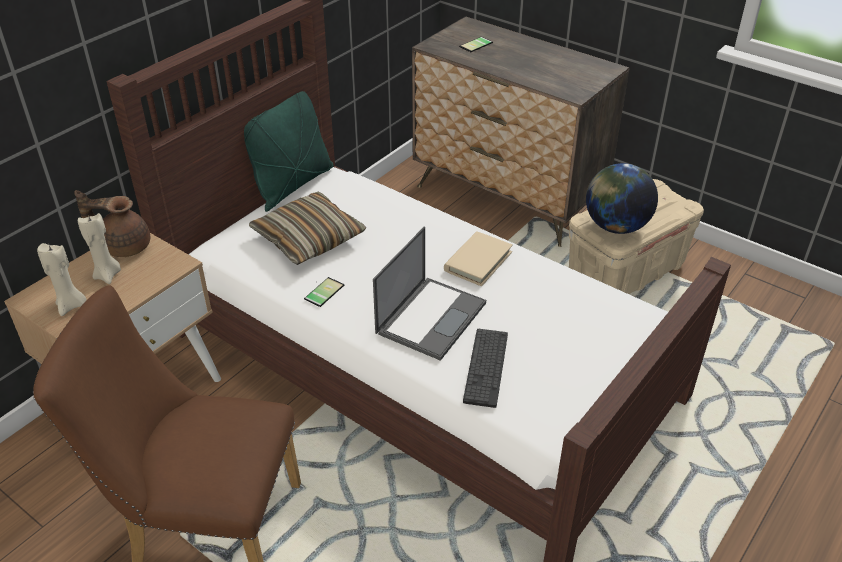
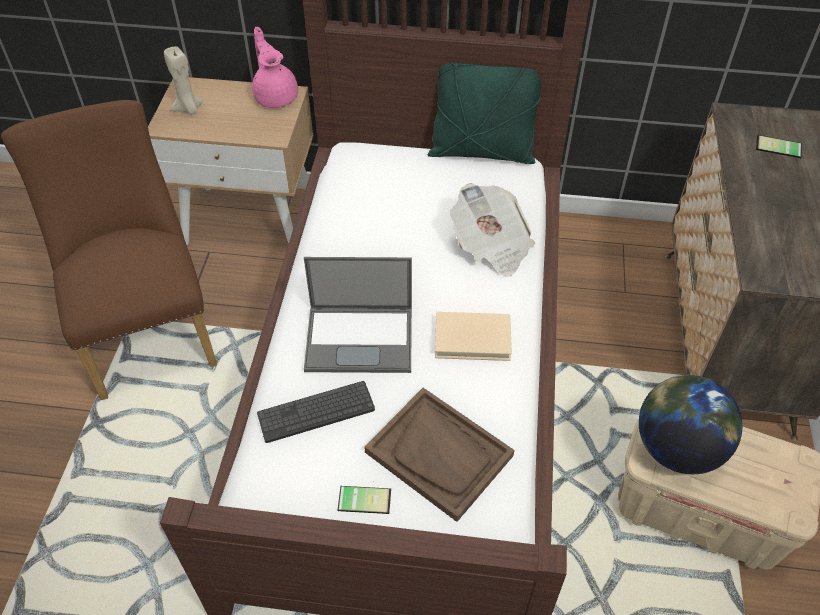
camera: 60 degrees right, 10 degrees up
(108, 275) = (235, 107): beige candle -> none
(124, 246) = (276, 96): brown teapot -> pink teapot
(309, 238) = (409, 201): pillow -> none
(322, 291) = (343, 245): phone -> phone (364, 497)
(397, 217) = (491, 246): none -> newspaper
(569, 317) = (439, 454): none -> brown tray

